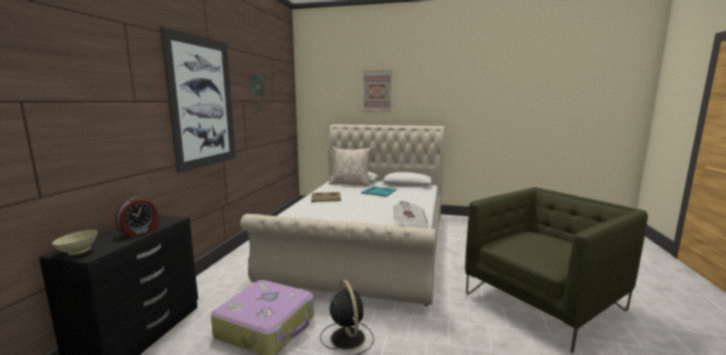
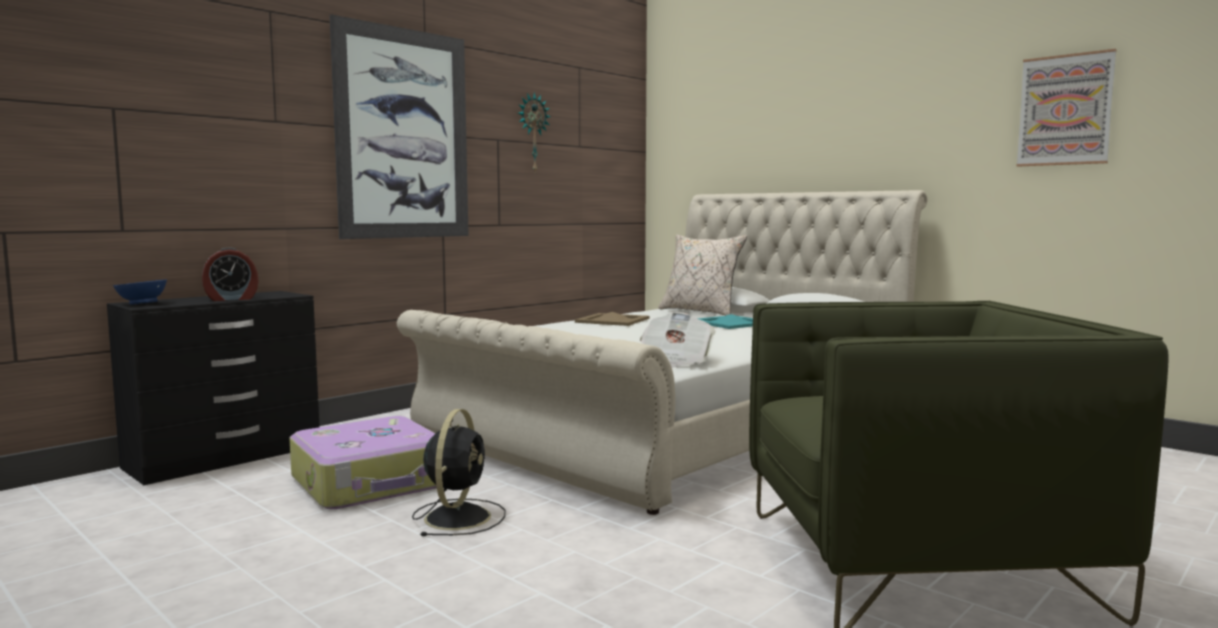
camera: 30 degrees right, 5 degrees down
(78, 252) = (142, 303): beige bowl -> blue bowl
(377, 91) = (788, 121): picture -> picture (1065, 110)

